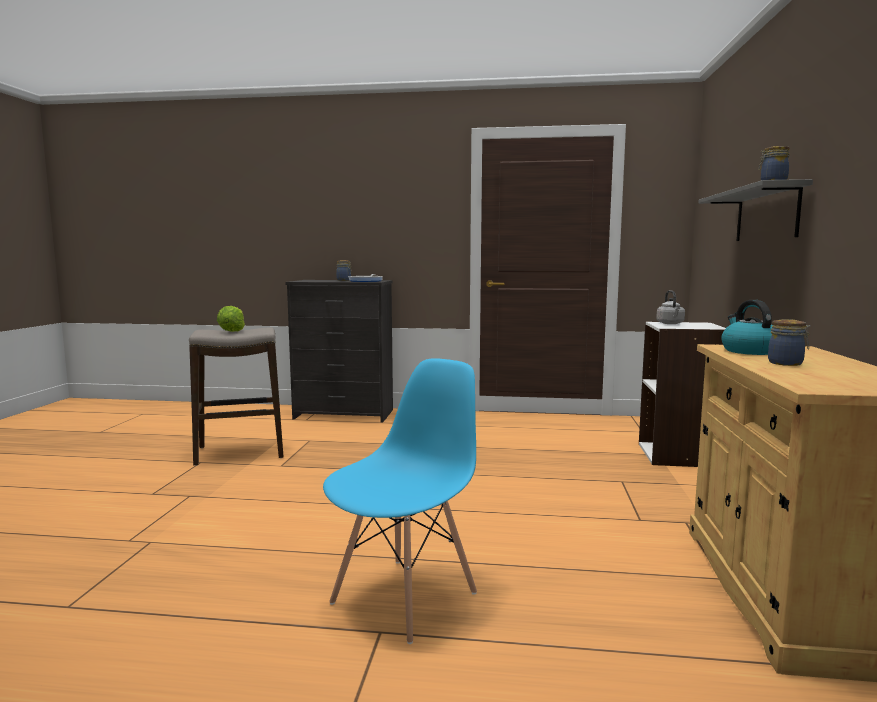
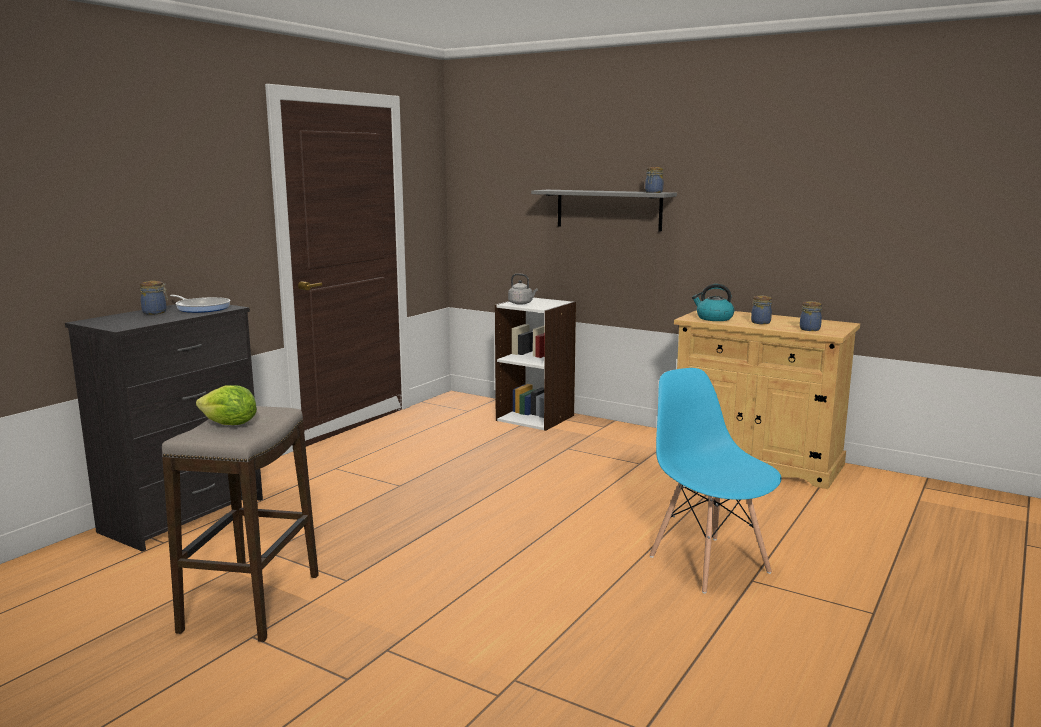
camera: 65 degrees left, 5 degrees up
(811, 379) = (810, 329): none -> jar

